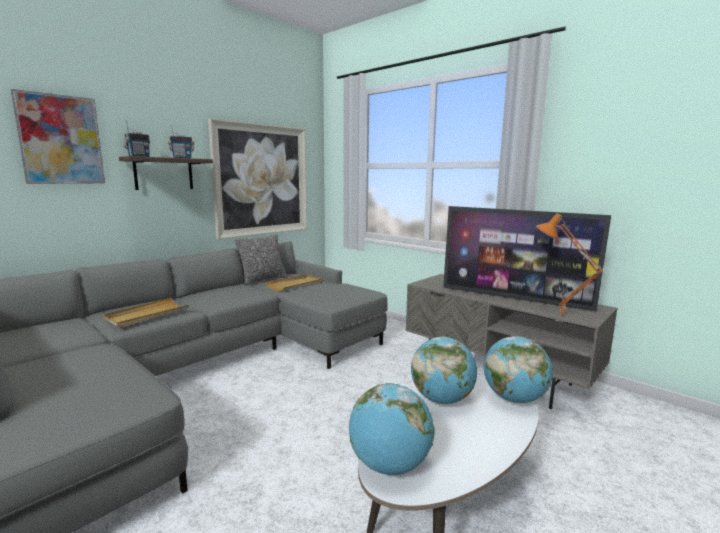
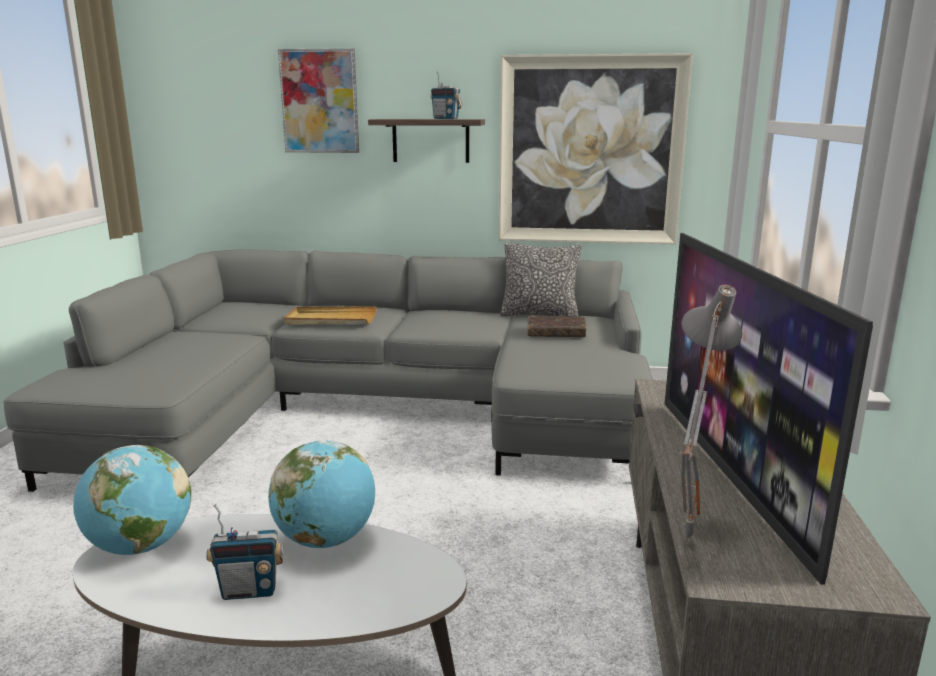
camera: 55 degrees right, 5 degrees up
(139, 156) = (393, 118): radio -> radio (249, 591)
(295, 285) = (556, 333): beige tray -> brown book
(514, 398) = (388, 601): globe -> none
(559, 317) = (683, 540): orange table lamp -> grey table lamp

